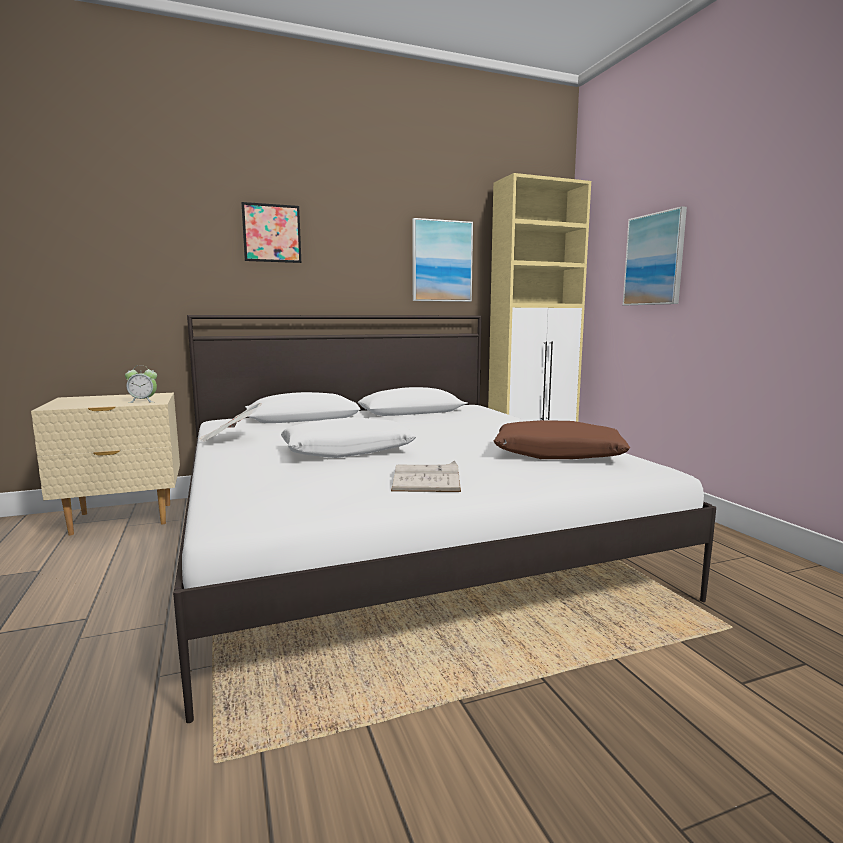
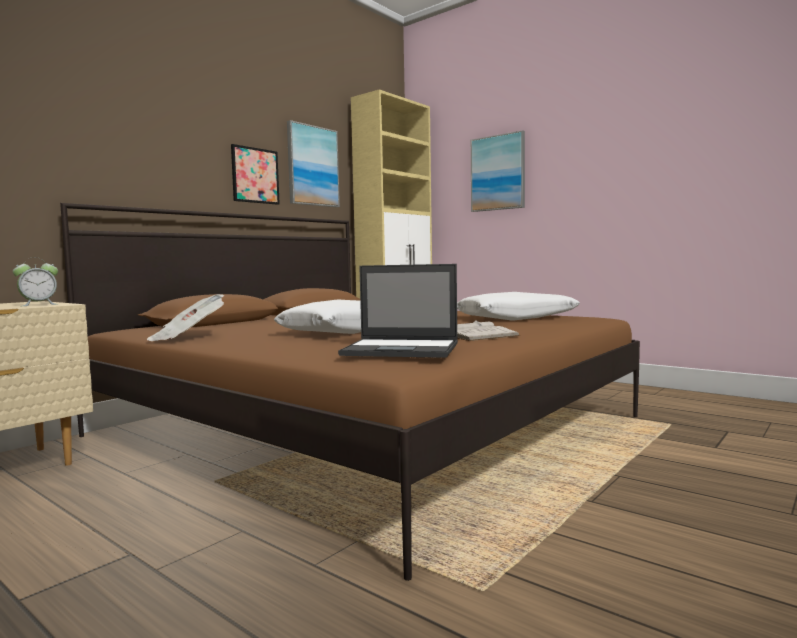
camera: 30 degrees left, 5 degrees down
(272, 233) = (154, 117): picture -> picture (255, 175)
(284, 497) = (402, 349): none -> laptop
(398, 538) = (365, 426): white bed -> brown bed
(558, 454) = (516, 318): brown pillow -> white pillow

